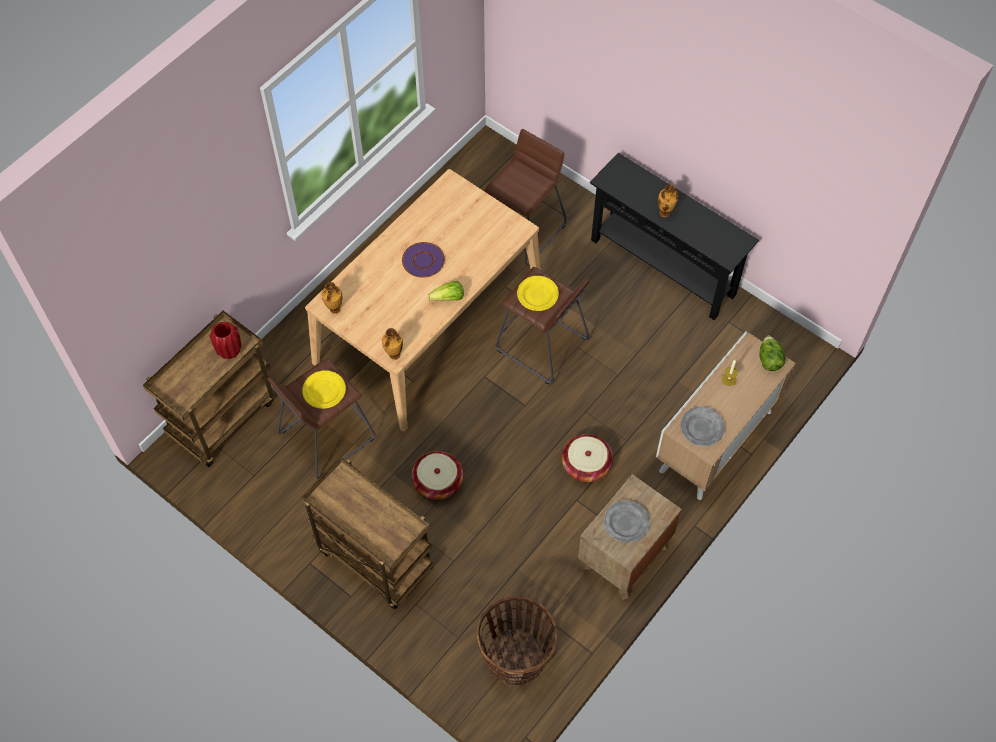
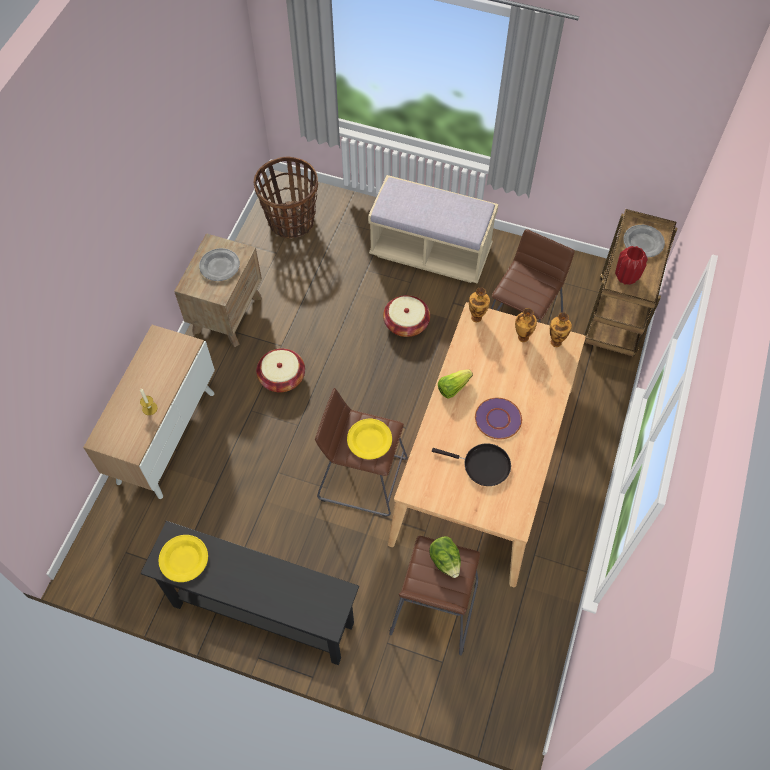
camera: 160 degrees right, 0 degrees up
(324, 391) = (525, 286): yellow plate -> yellow plate (183, 559)
(373, 559) = (430, 252): brown cart -> beige bench
(455, 229) = (483, 465): none -> black frying pan
(665, 213) = (257, 571): vase -> vase (522, 337)
(702, 428) = (167, 353): grey plate -> grey plate (642, 242)
(769, 360) = (111, 441): lettuce -> lettuce (445, 561)

